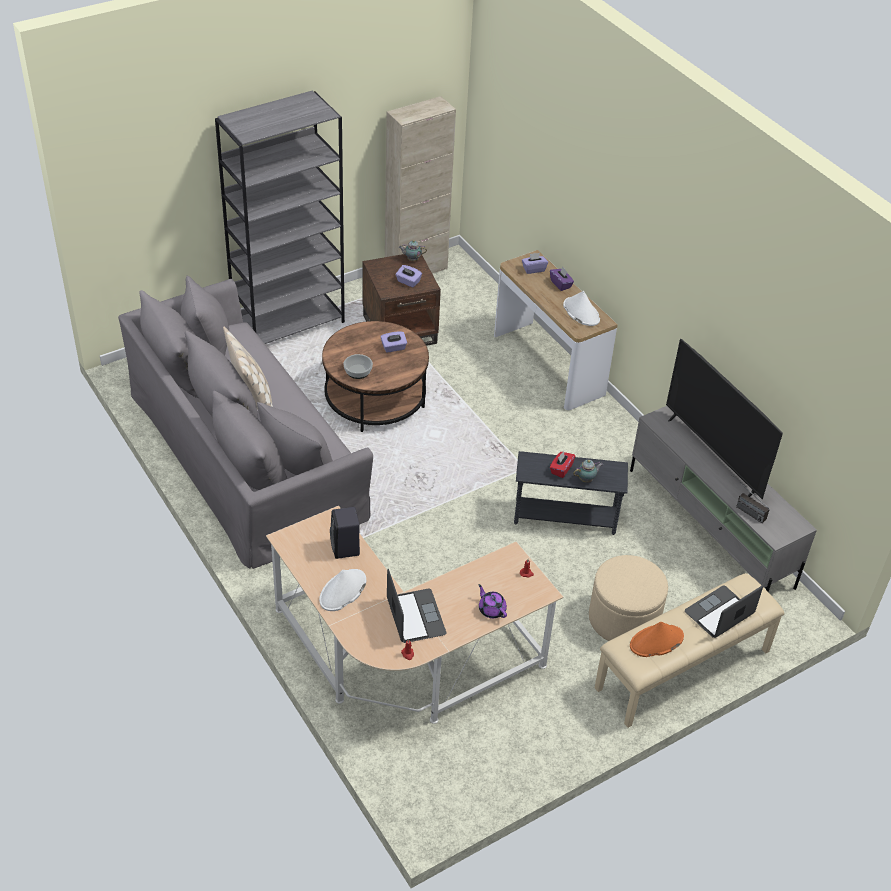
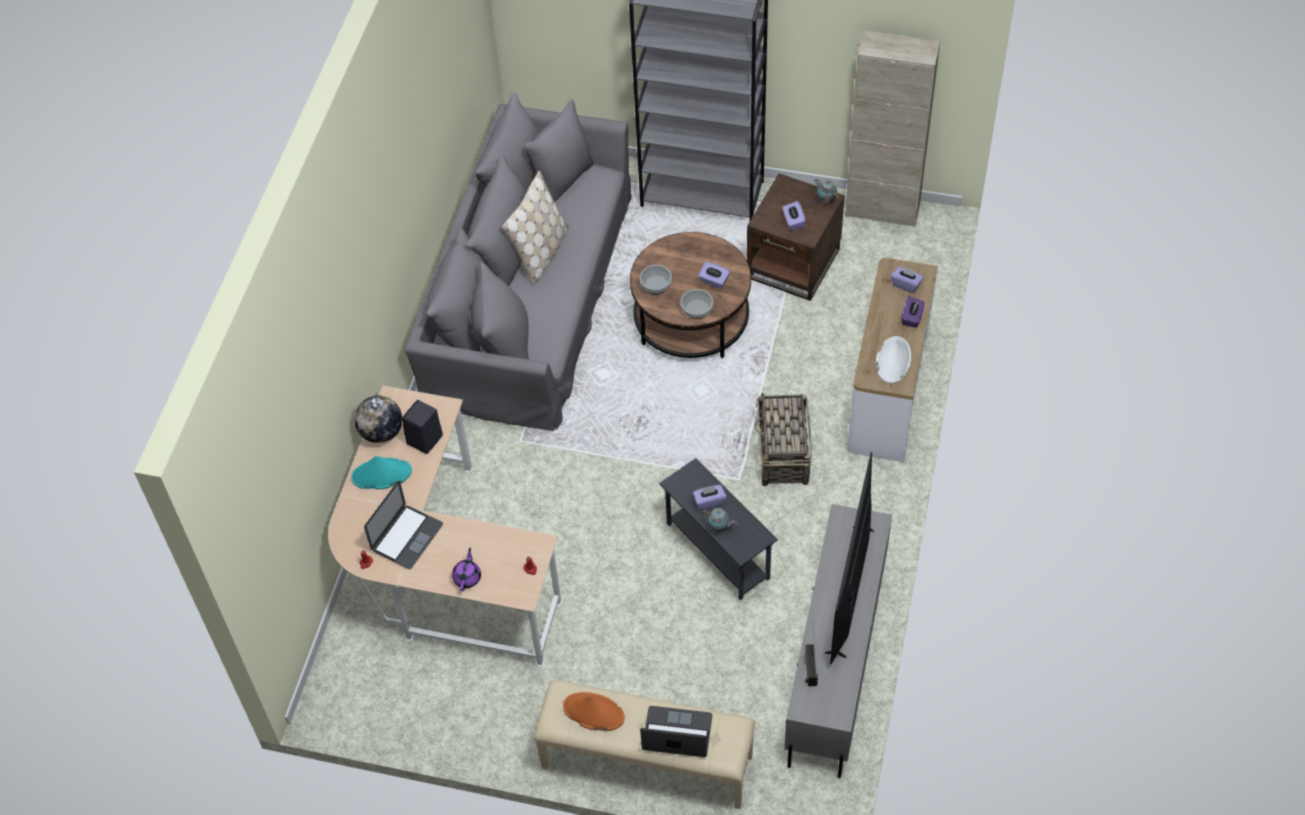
camera: 50 degrees right, 10 degrees up
(306, 564) = (382, 432): none -> globe
(342, 591) = (381, 474): white hat -> turquoise hat
(403, 369) = (696, 309): none -> bowl
(532, 437) = (783, 454): none -> basket
(561, 469) = (709, 502): red tissue box -> purple tissue box
(623, 619) = (653, 679): beige ottoman -> none

